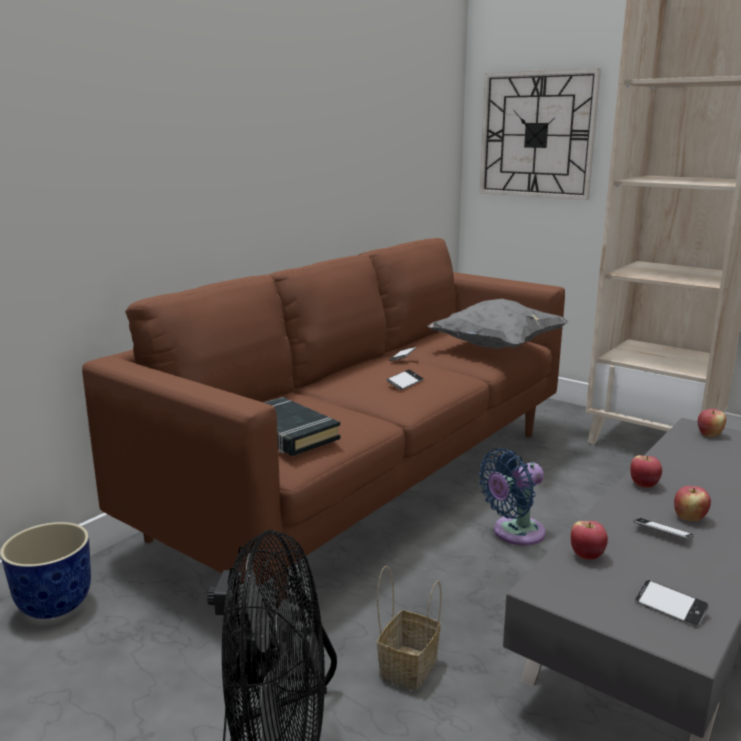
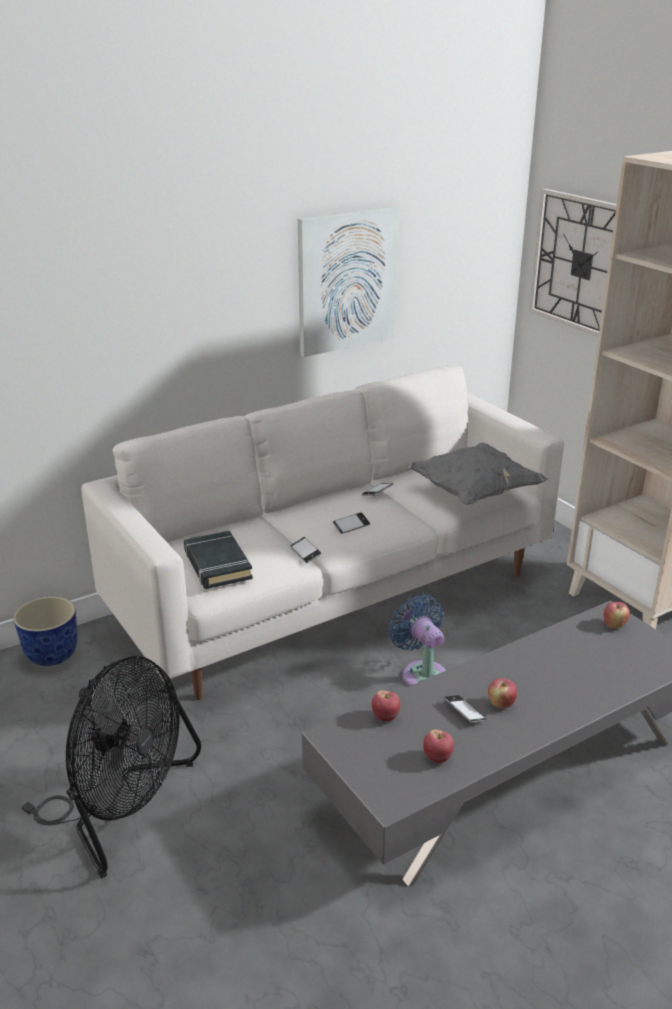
camera: 20 degrees right, 10 degrees up
(338, 142) = (347, 280): none -> picture
(369, 481) = (335, 596): brown sofa -> white sofa
(408, 665) = (260, 762): basket -> none
(514, 533) = (422, 673): blue fan -> blue fan turned 75 degrees clockwise
(644, 485) = (496, 665): apple -> apple (437, 758)
(670, 608) = (405, 772): phone -> phone (305, 553)

